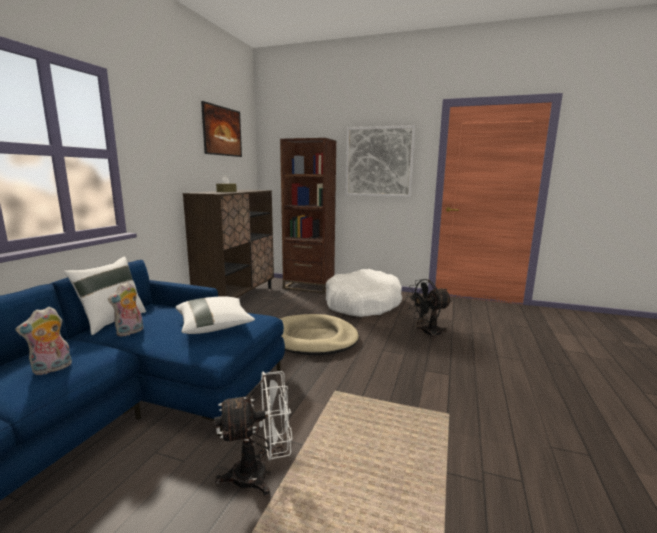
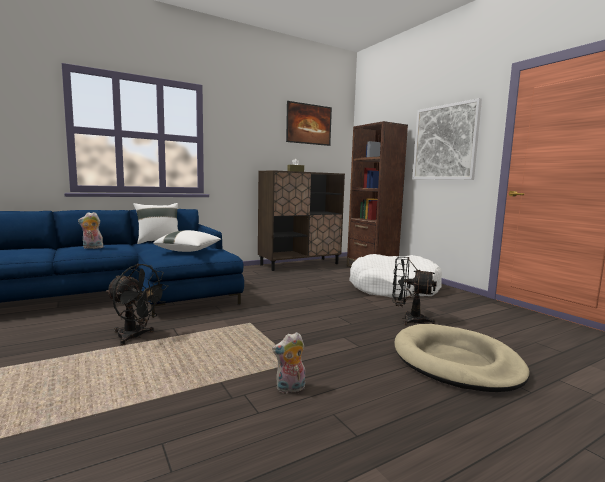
camera: 40 degrees right, 5 degrees down
(130, 332) = (151, 245): plush toy -> plush toy (290, 389)
(260, 474) = (136, 337): white fan -> black fan
(313, 338) = (301, 296): beige dog bed -> beige dog bed (456, 362)

